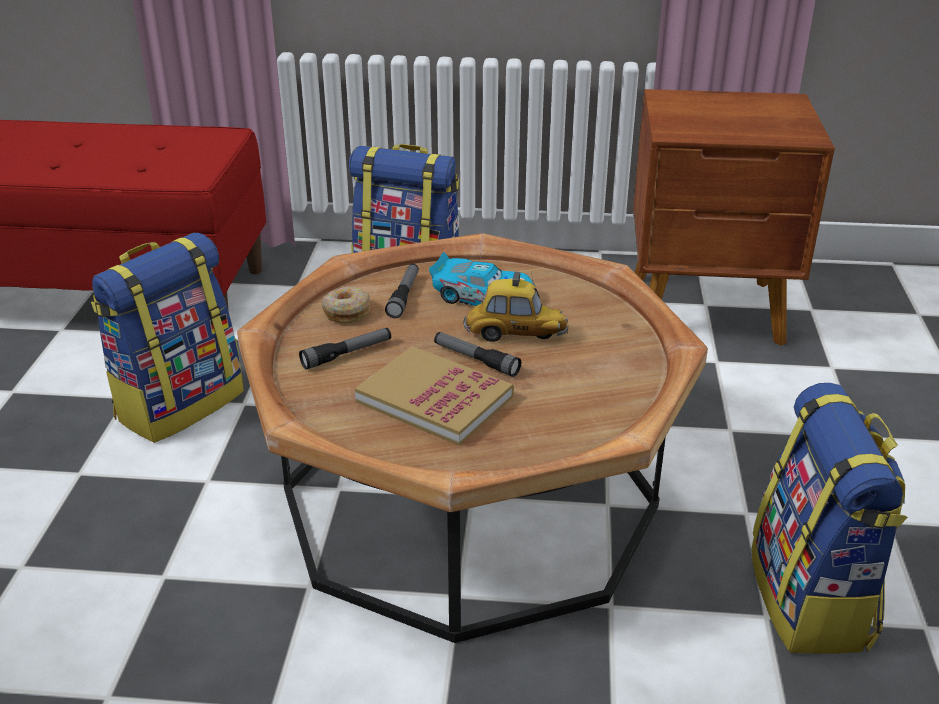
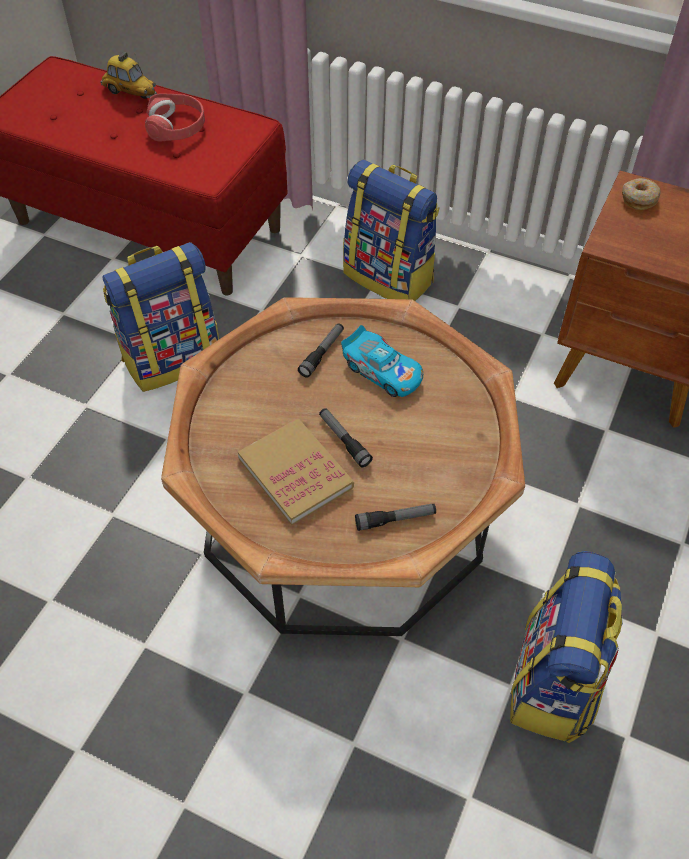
camera: 20 degrees right, 20 degrees up
(131, 147) = (176, 126): none -> red headphones
(346, 312) = (271, 360): donut -> donut (638, 199)
(347, 354) = (253, 407): flashlight -> flashlight (395, 519)
(515, 335) = (386, 422): toy car -> toy car (130, 93)

